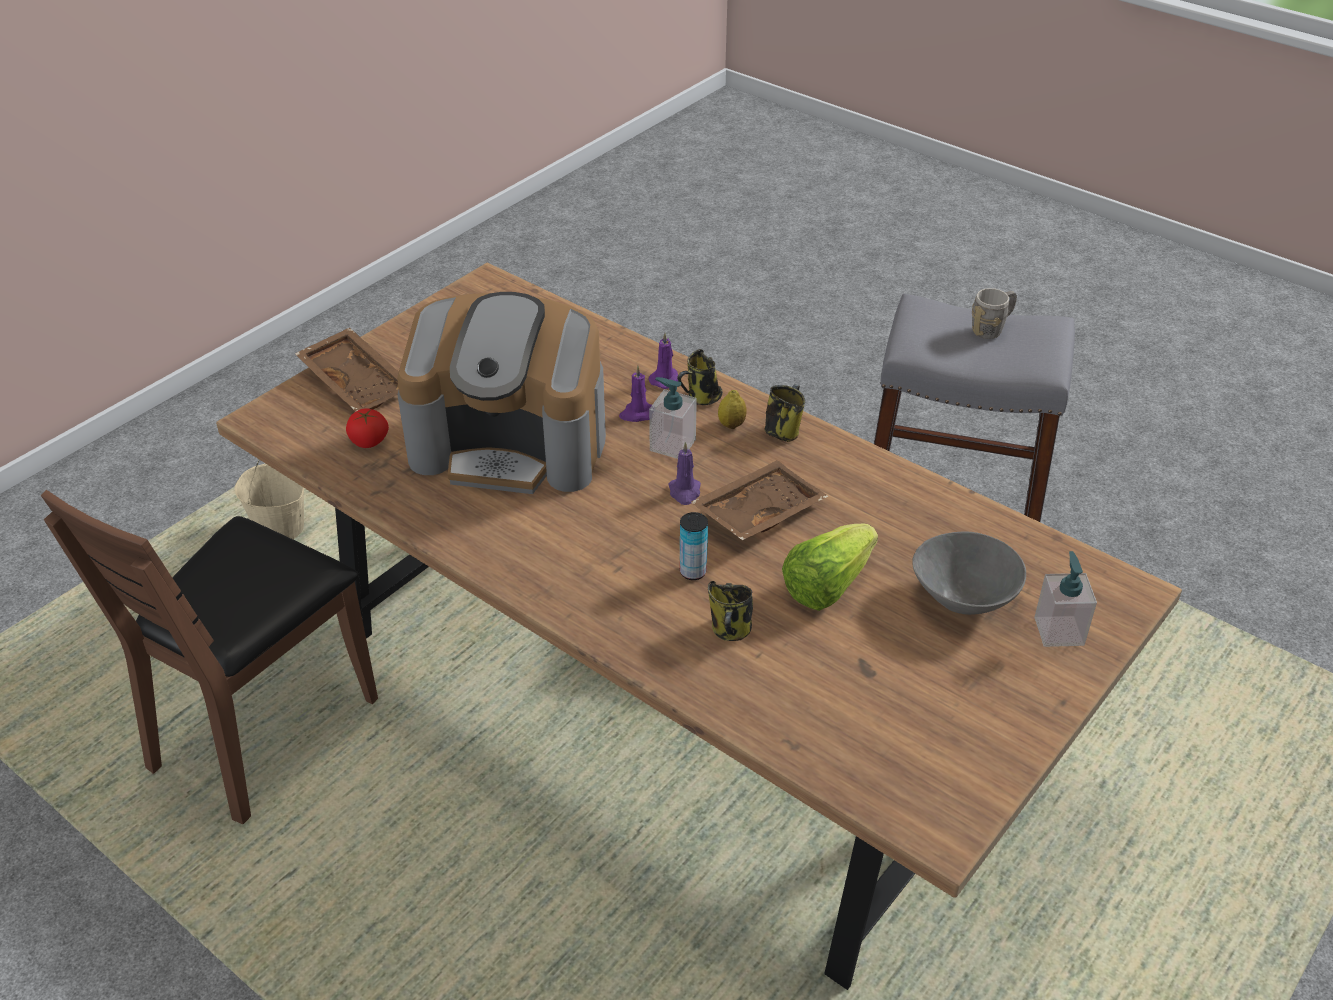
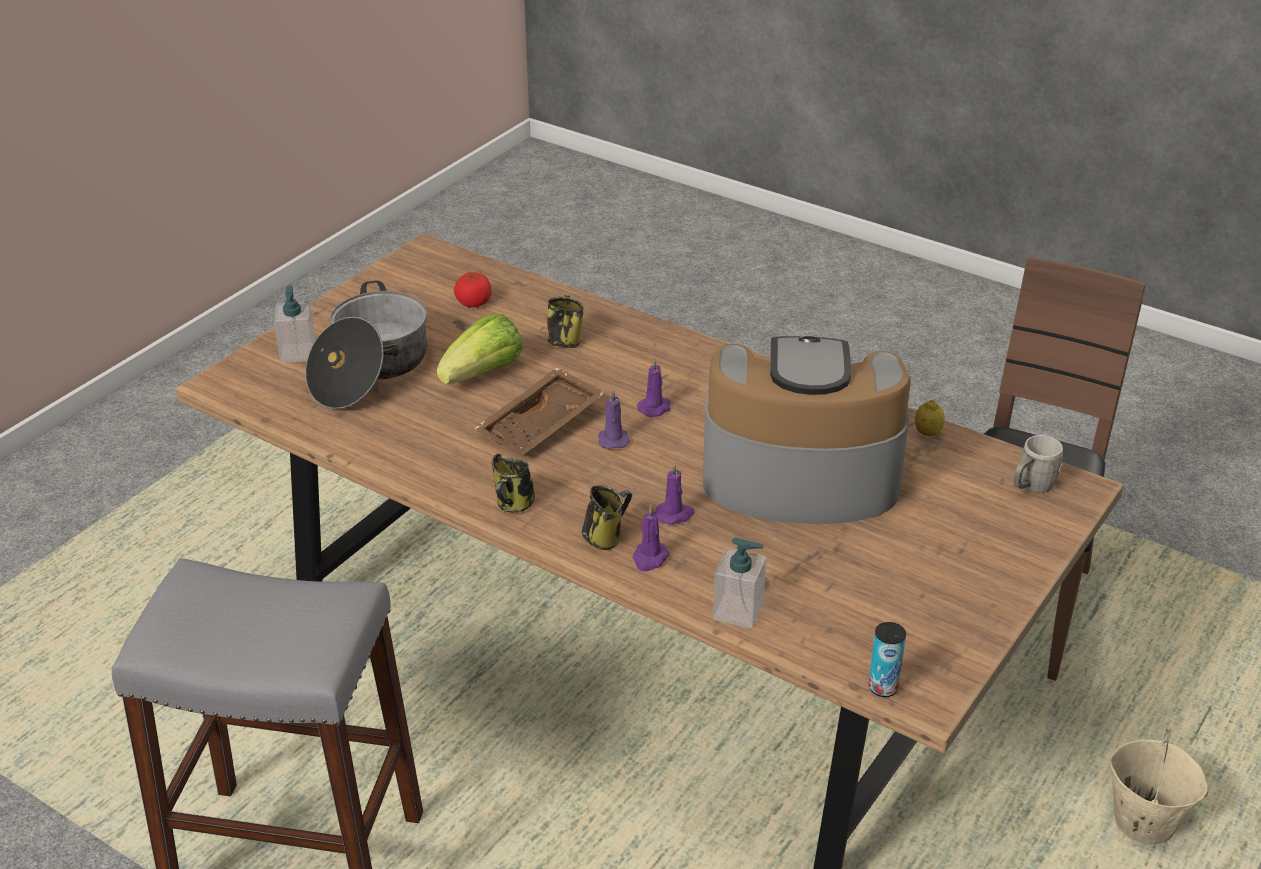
camera: 175 degrees right, 5 degrees down
(358, 382) = (1003, 535): brown tray -> none
(369, 441) = (947, 470): tomato -> tomato (474, 302)
(635, 527) = (655, 408): none -> purple candle
(672, 445) = (631, 483): soap dispenser -> soap dispenser (738, 611)
(693, 572) = (599, 377): can -> can (883, 687)
(731, 424) = (570, 508): lemon -> lemon (927, 433)
(962, 598) = (370, 370): grey bowl -> cooking pot
(991, 328) = (233, 636): grey mug -> grey mug (1031, 486)

